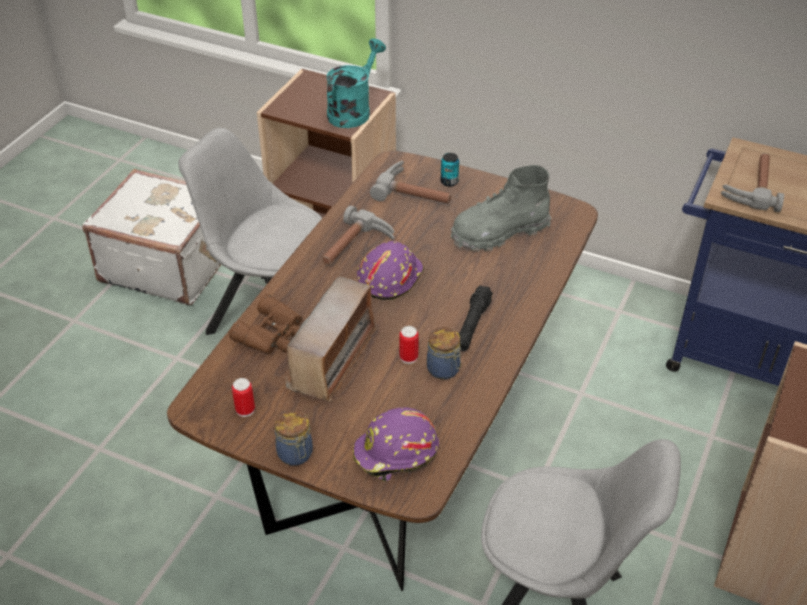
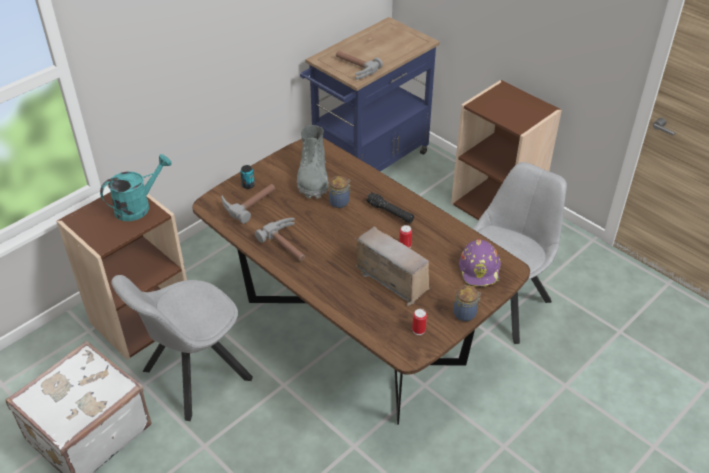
camera: 70 degrees left, 0 degrees up
(274, 335) = (355, 302): brown binoculars -> none
(353, 111) = (138, 206): turquoise watering can -> turquoise watering can turned 90 degrees clockwise
(389, 277) = (328, 236): purple hard hat -> none
(444, 370) = (422, 234): jar -> jar (340, 202)

